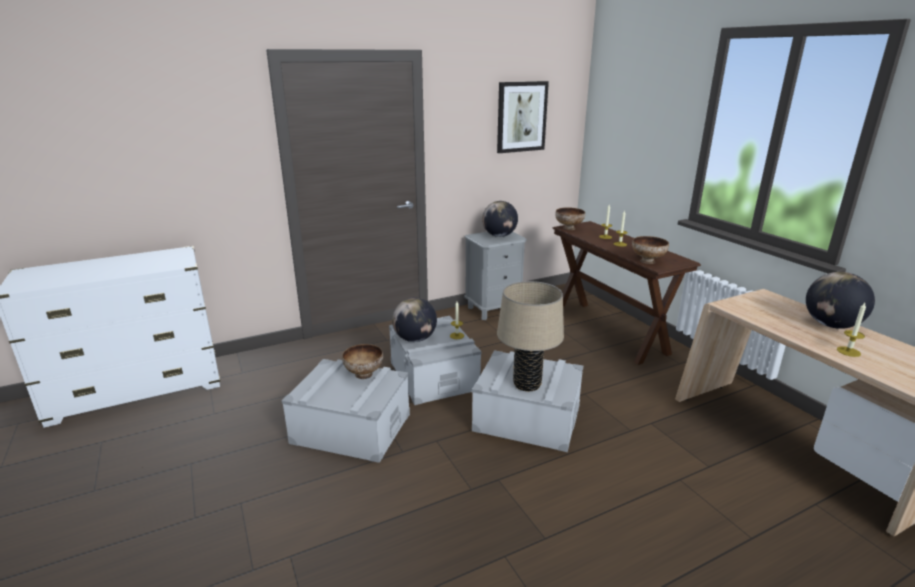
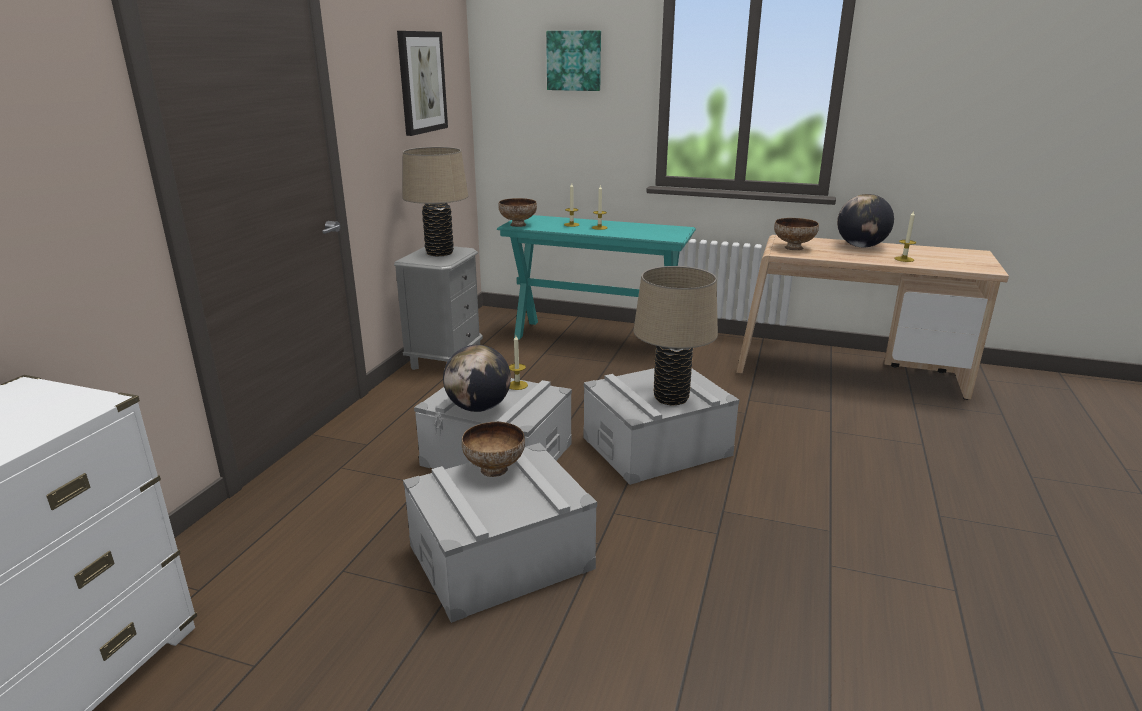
camera: 45 degrees left, 0 degrees up
(499, 236) = (439, 253): globe -> beige table lamp
(608, 331) = (594, 338): brown console table -> turquoise console table
(647, 106) = (574, 60): none -> picture
(648, 261) = (656, 235): bowl -> bowl (794, 247)

